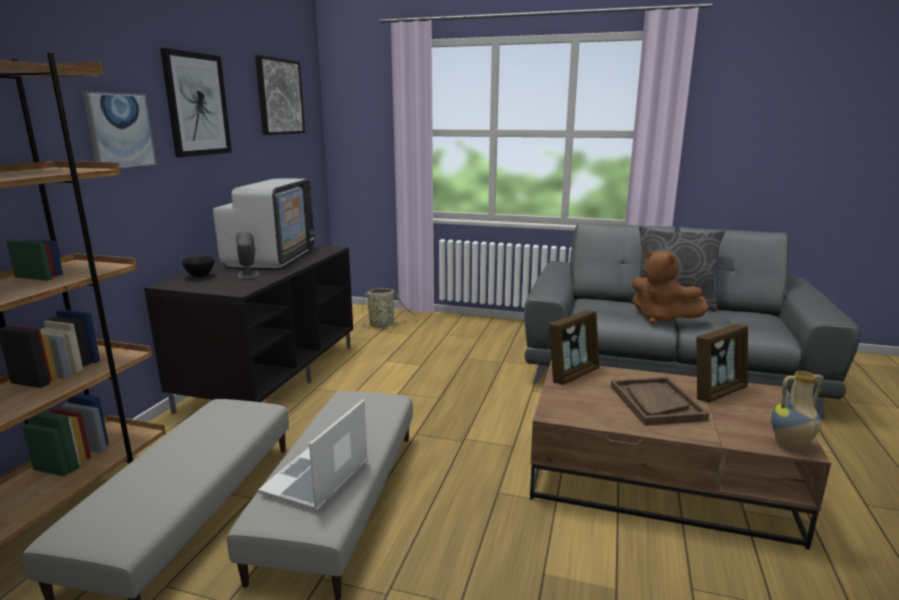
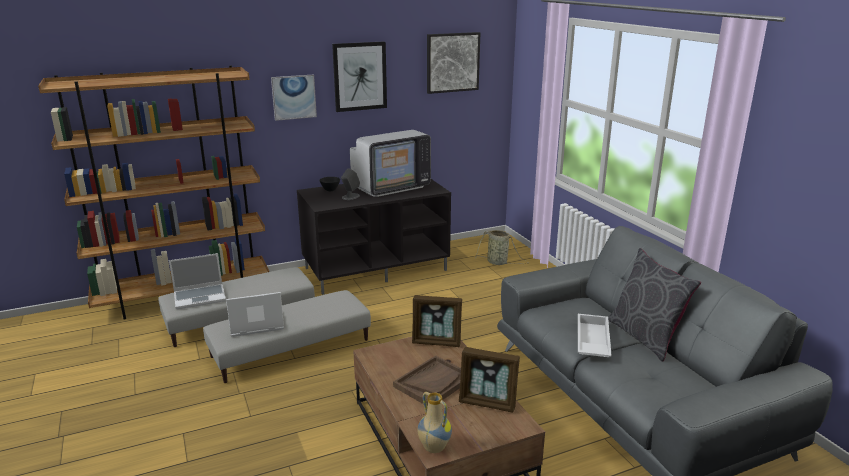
camera: 50 degrees right, 5 degrees up
(135, 501) = (200, 297): none -> laptop
(661, 318) = (591, 341): brown plush toy -> white tray

